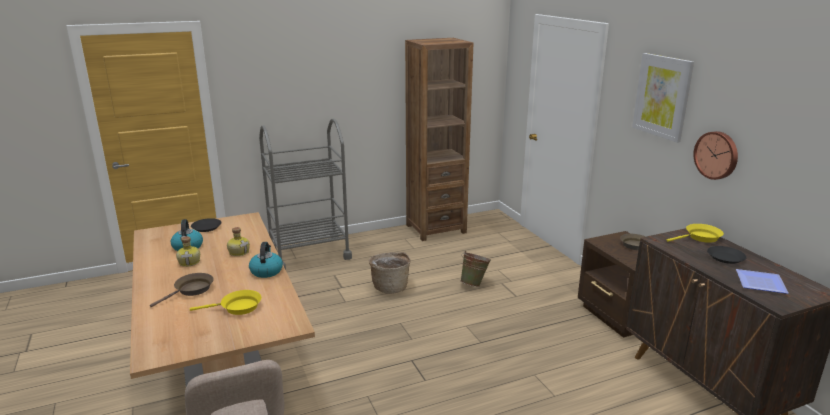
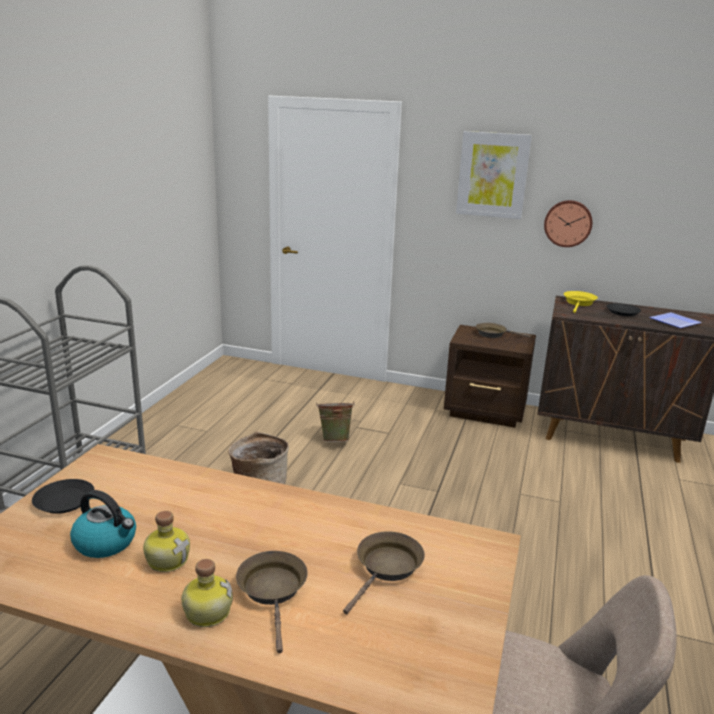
camera: 50 degrees left, 0 degrees up
(237, 307) = (387, 568): yellow frying pan -> brown frying pan
(239, 252) = (209, 505): bottle -> bottle (206, 611)
(266, 271) = (306, 507): kettle -> none
(436, 229) = (194, 400): brown bookcase -> none

